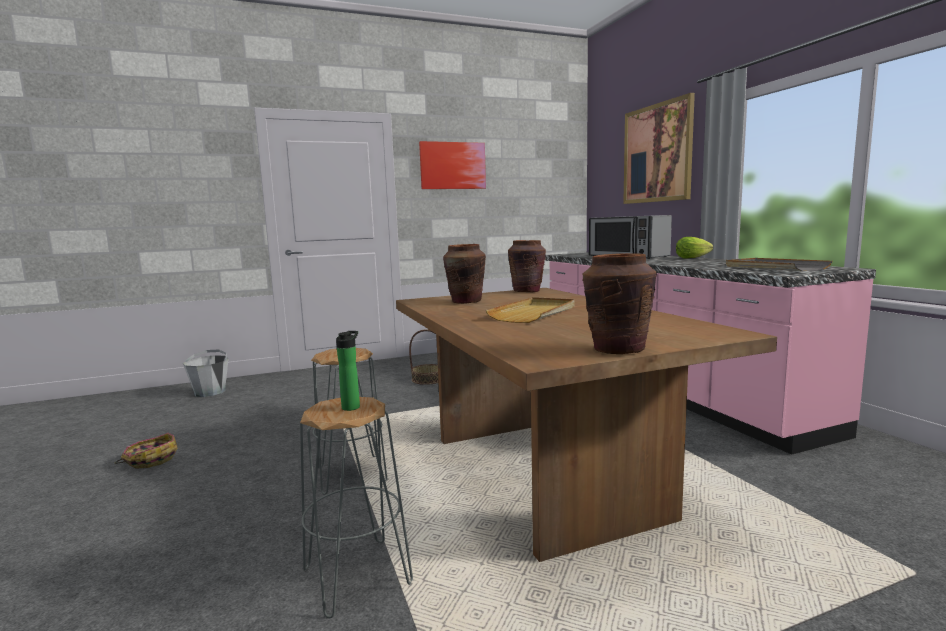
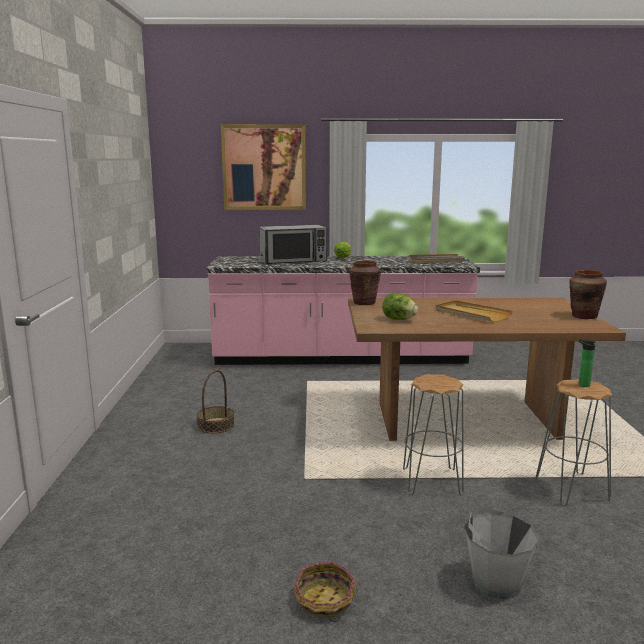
camera: 70 degrees left, 5 degrees up
(210, 392) = (61, 576): grey bucket -> grey bucket (496, 581)
(452, 165) = (102, 170): picture -> none
(466, 301) = (399, 319): brown vase -> lettuce

